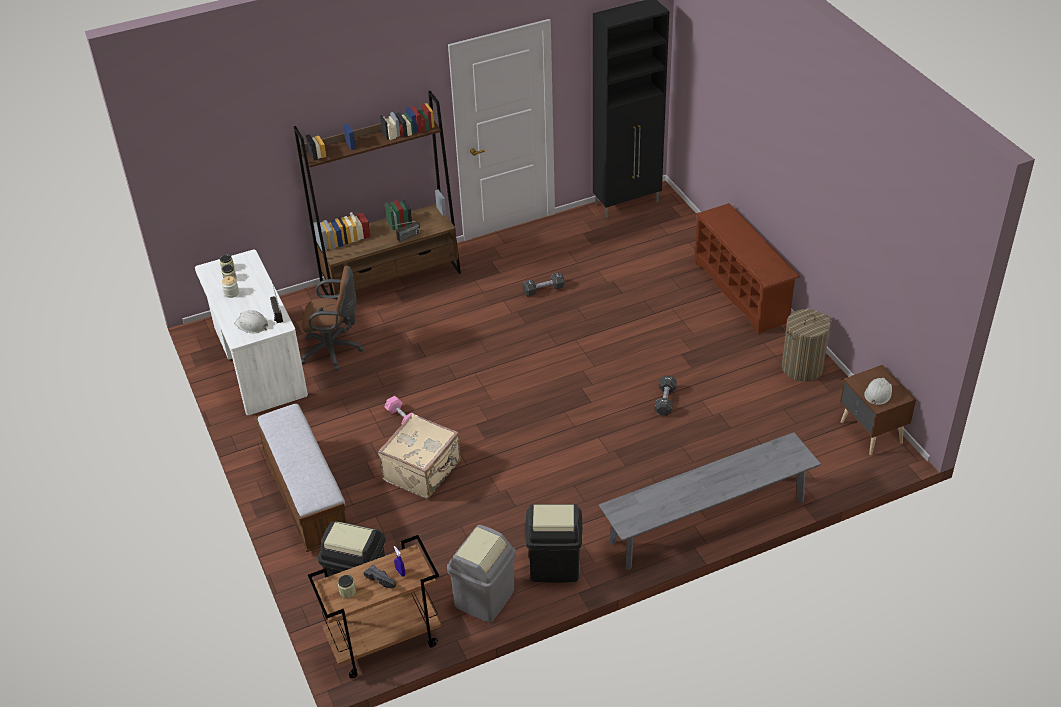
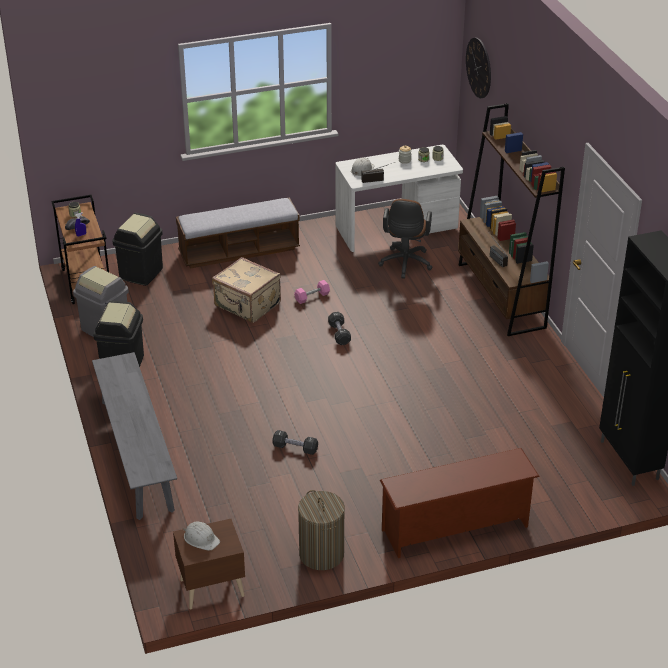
camera: 95 degrees right, 5 degrees down
(198, 151) = (479, 67): none -> wall clock
(543, 290) = (475, 386): black dumbbell -> black dumbbell (339, 334)

